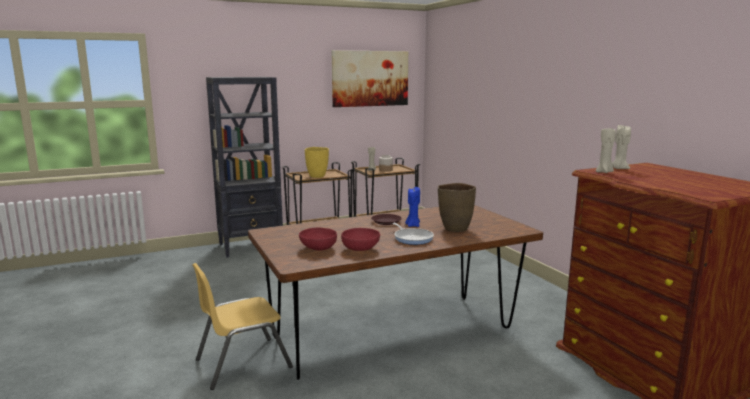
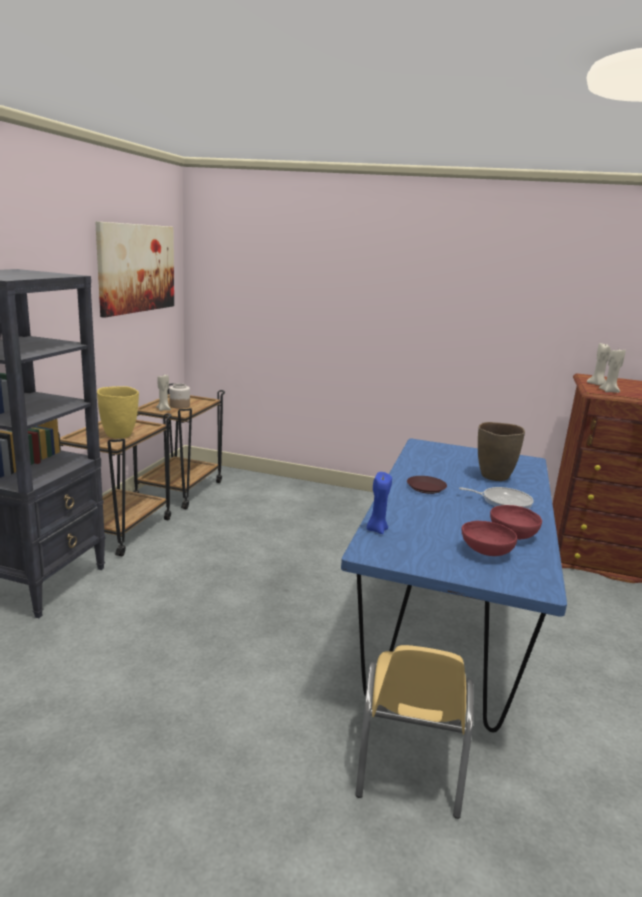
camera: 50 degrees left, 5 degrees up
(393, 332) = (445, 619): brown dining table -> blue dining table
(412, 225) = (457, 484): blue candle -> blue candle (376, 529)

